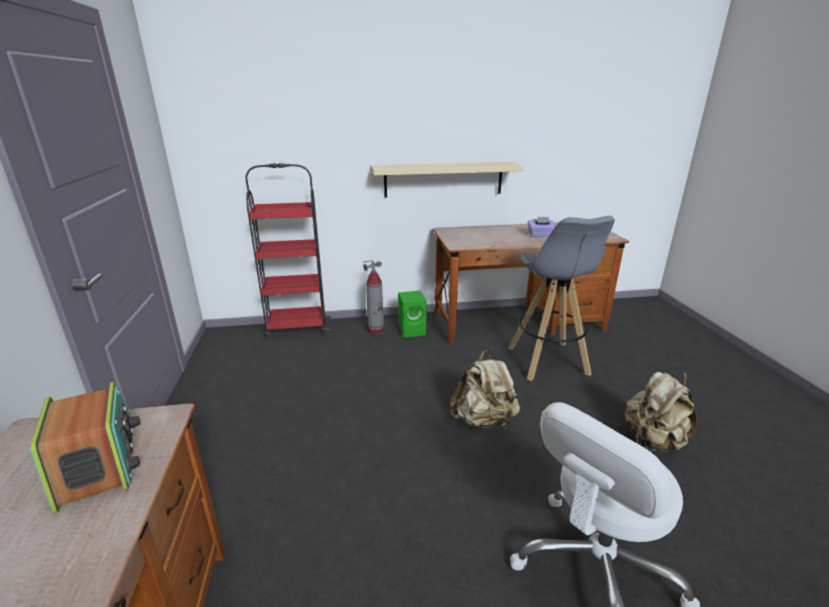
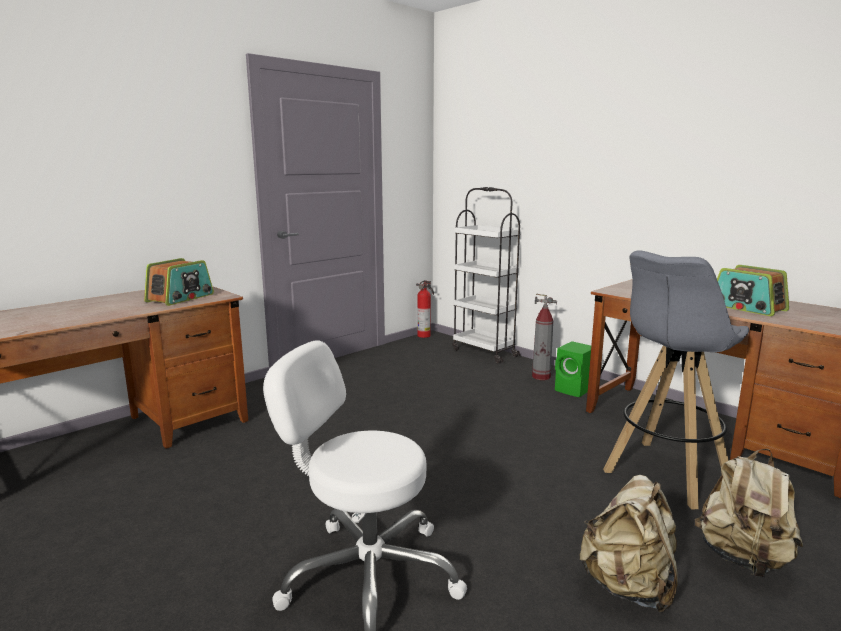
camera: 55 degrees right, 10 degrees down
(211, 337) = (424, 336): none -> fire extinguisher
(298, 330) = (484, 353): red cart -> white cart
(443, 179) = (655, 220): beige shelf -> none
(484, 421) = (492, 465): beige backpack -> beige backpack (743, 558)
(540, 235) = (747, 307): purple tissue box -> radio

